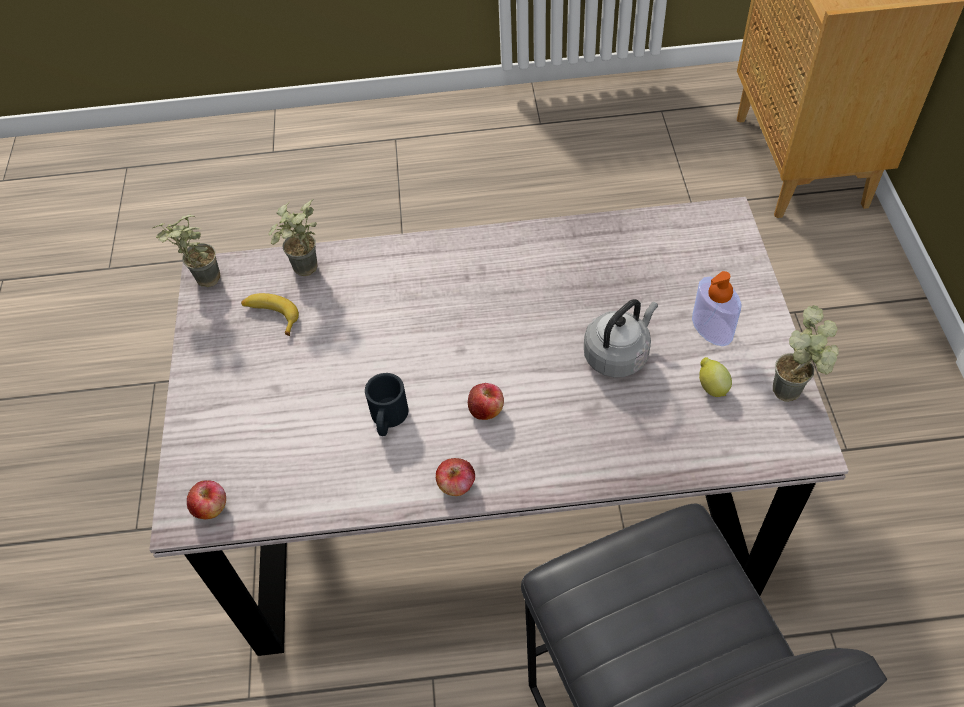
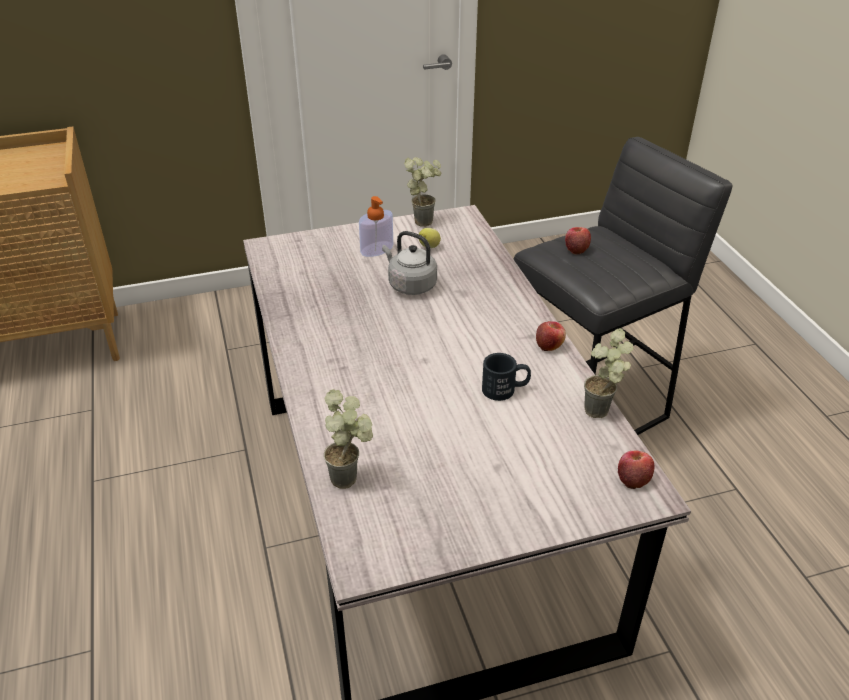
camera: 105 degrees left, 15 degrees down
(201, 282) = (376, 567): potted plant -> potted plant (602, 414)
(271, 316) = (412, 492): banana -> none
(486, 410) = (479, 339): apple -> apple (576, 249)

